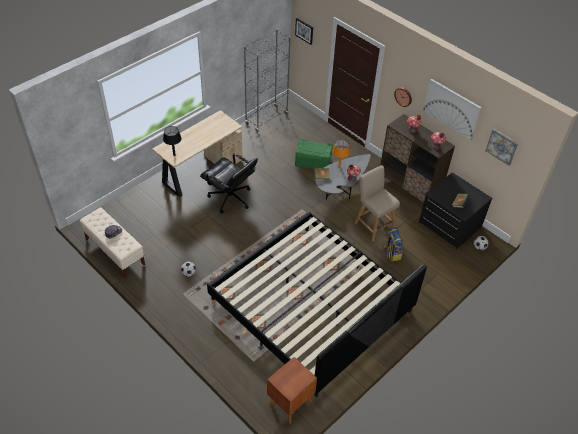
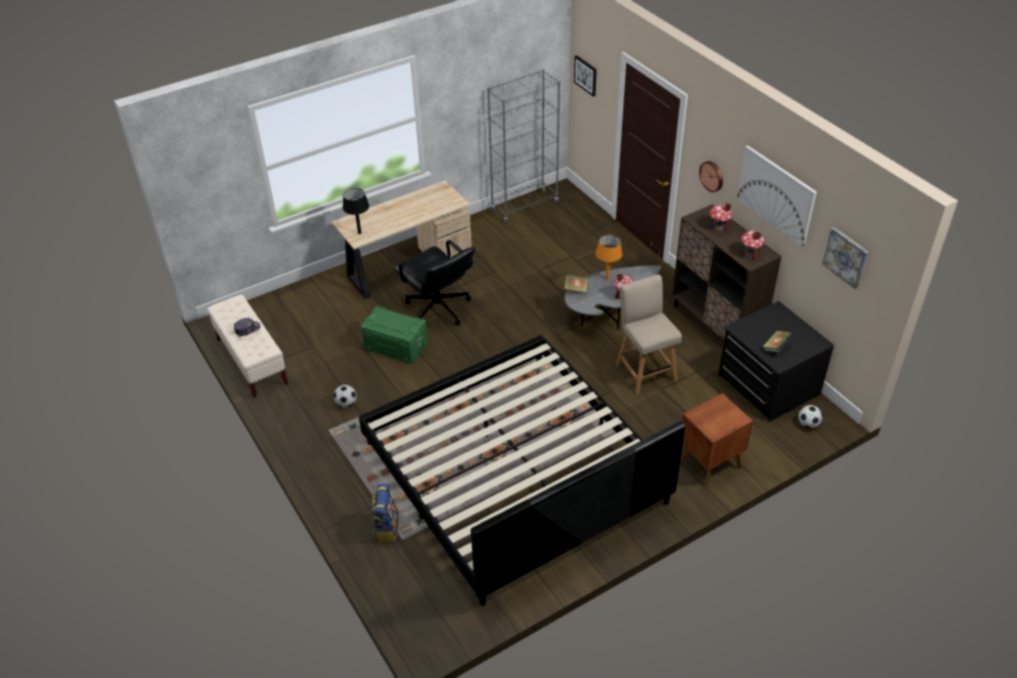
camera: 15 degrees right, 5 degrees down
(290, 403) = (440, 608): brown nightstand -> brown nightstand (709, 463)
(313, 162) = (577, 272): green storage box -> green storage box (396, 346)
(392, 253) = (662, 414): backpack -> backpack (386, 528)

